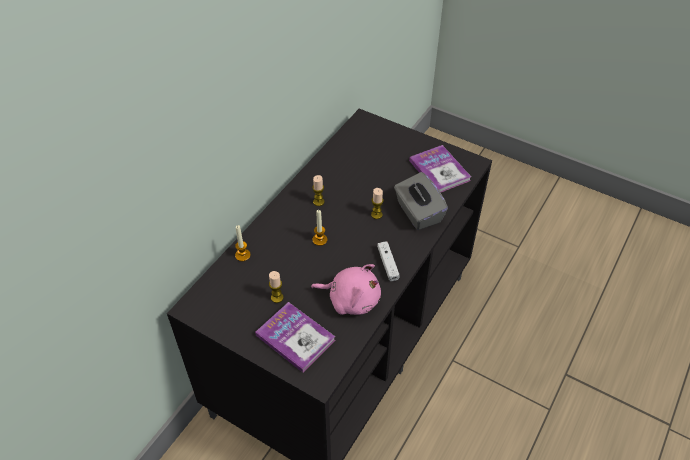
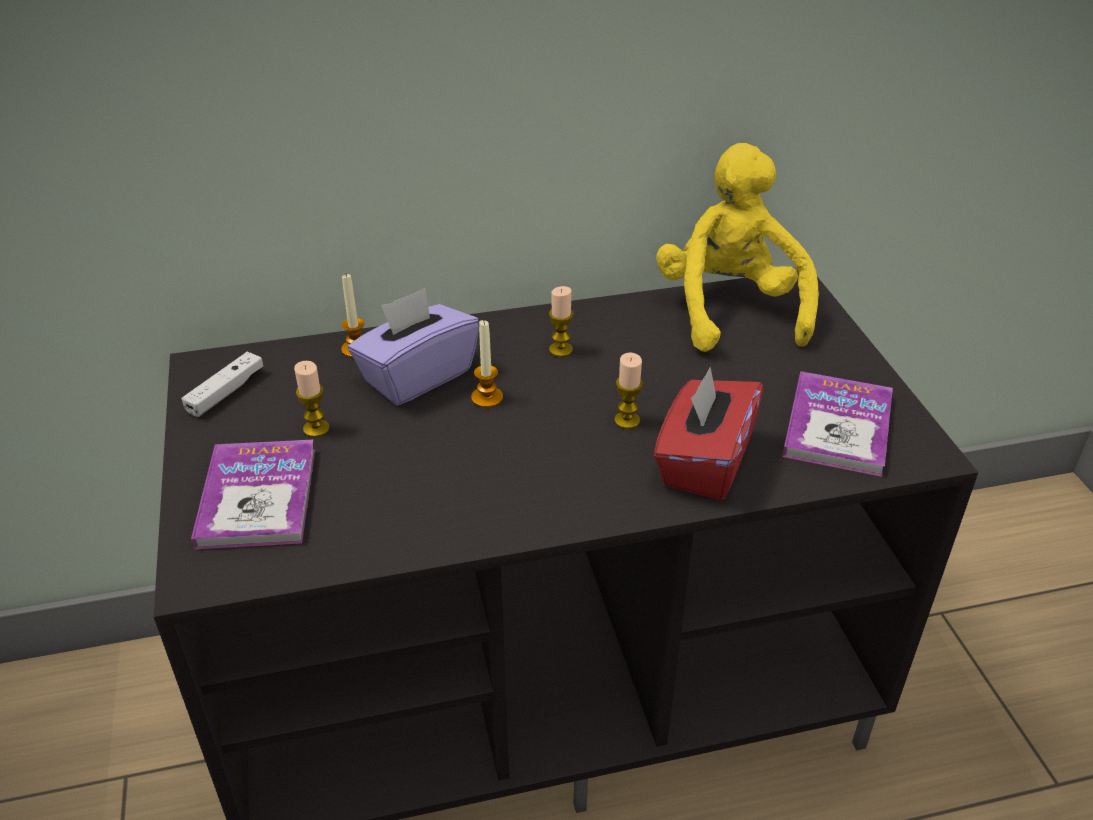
camera: 45 degrees right, 10 degrees down
(282, 249) = (417, 376): none -> purple tissue box
(351, 299) = (409, 506): pink plush toy -> none
(353, 145) = (729, 309): none -> yellow plush toy
(388, 264) = (540, 500): white game controller -> white game controller (226, 392)
(418, 213) = (704, 462): grey tissue box -> red tissue box

